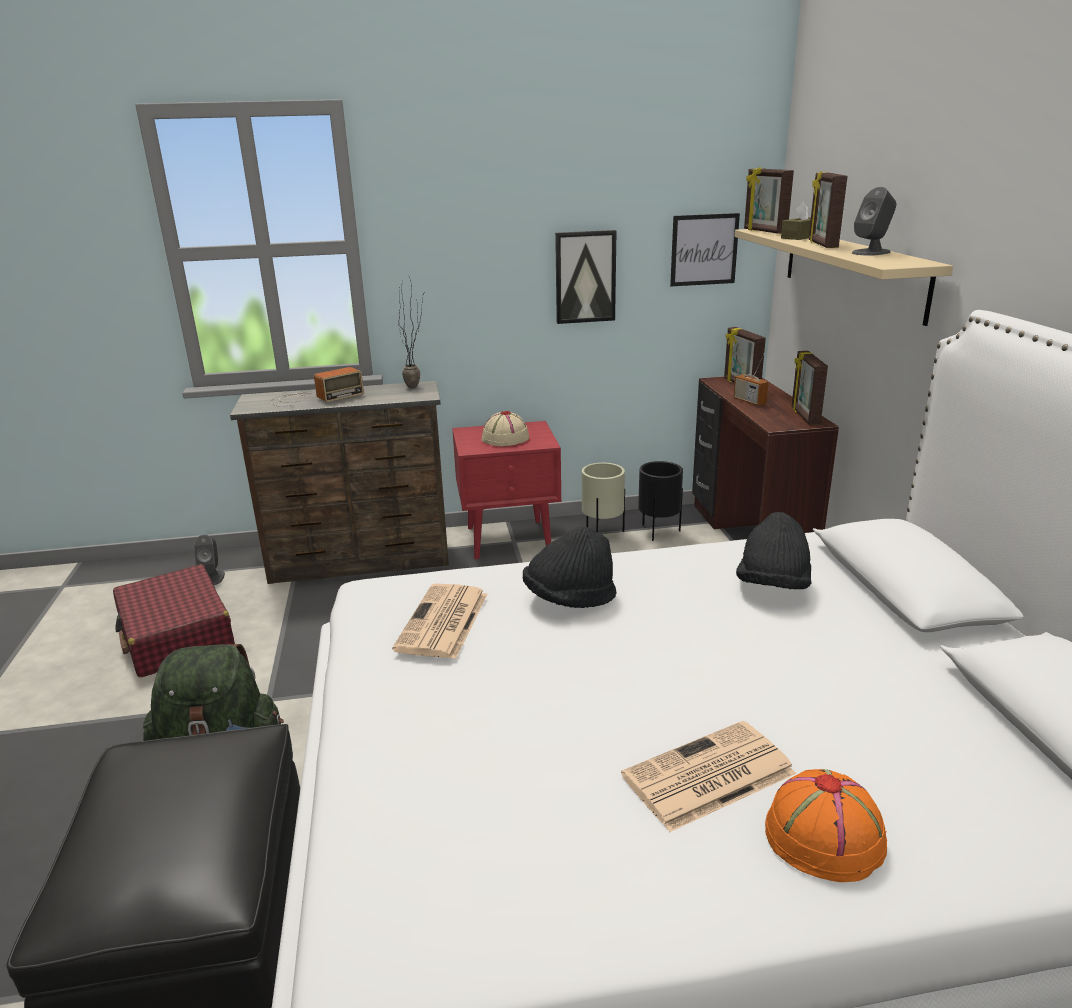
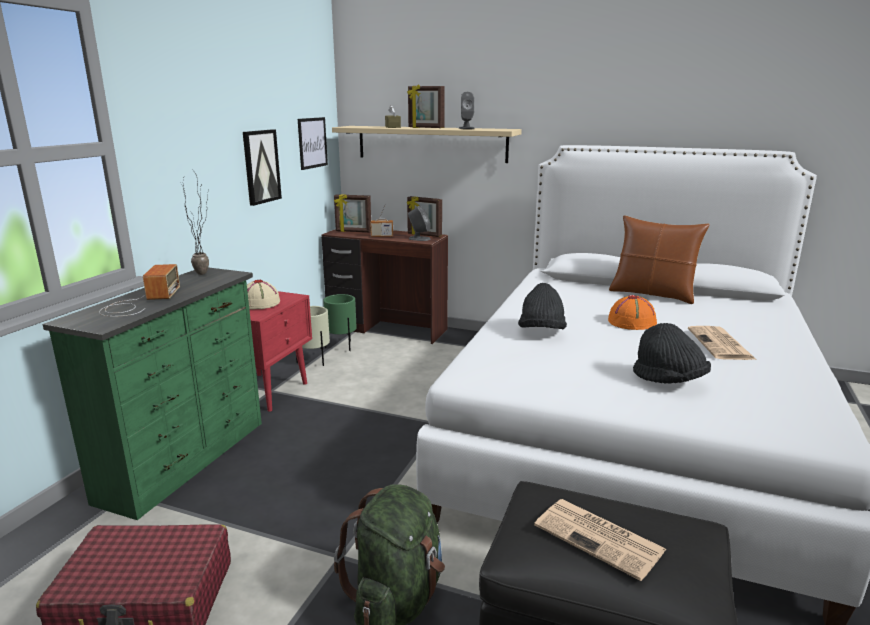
camera: 60 degrees left, 5 degrees down
(212, 578) = (59, 556): grey speaker -> grey speaker (419, 239)
(361, 562) = (187, 460): brown dresser -> green dresser
(443, 622) = (540, 363): newspaper -> newspaper (600, 538)
(658, 533) = (342, 347): black planter -> green planter
(764, 231) = (356, 127): picture frame -> none
(772, 586) = (573, 295): black hat -> black hat (669, 381)
(824, 836) = (766, 337): orange hat -> orange hat (632, 322)
(905, 656) = (652, 294): none -> brown pillow

